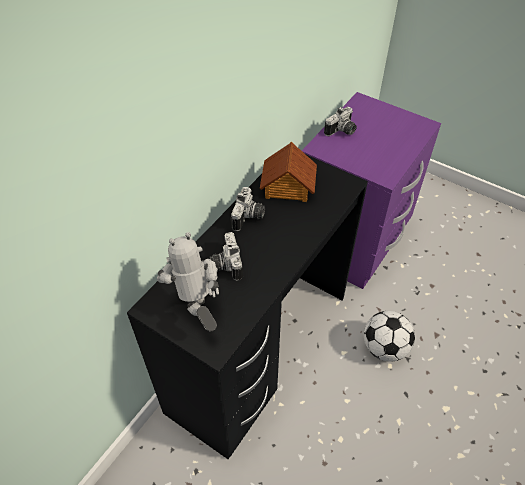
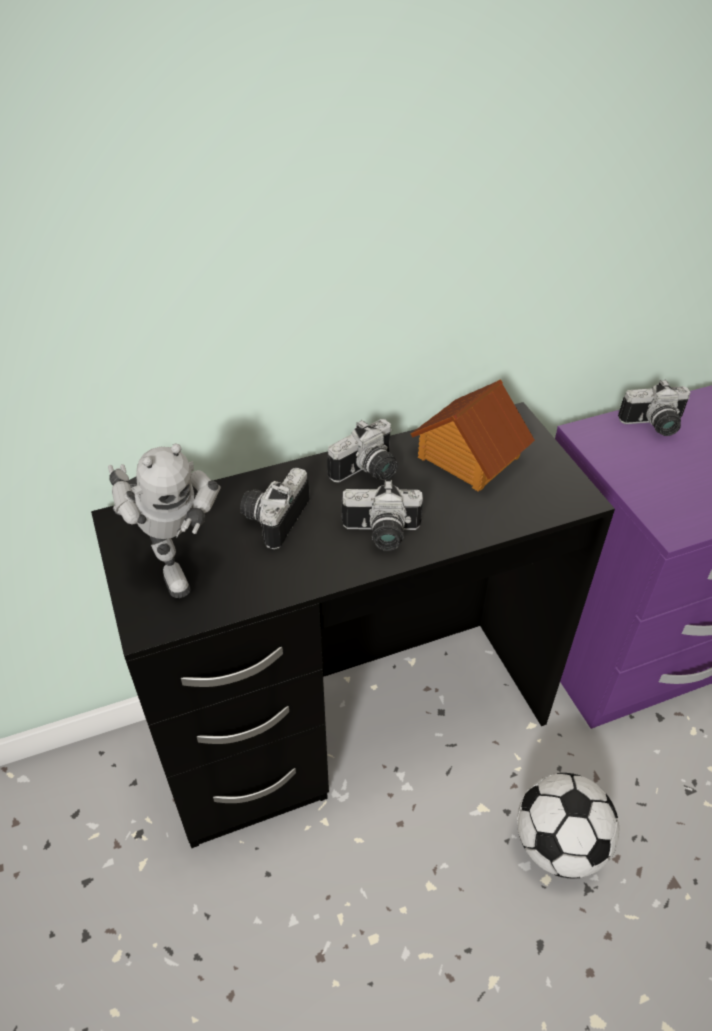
camera: 35 degrees right, 5 degrees down
(197, 312) = (174, 560): toy robot -> toy robot turned 135 degrees clockwise
(283, 245) = (381, 535): none -> camera

